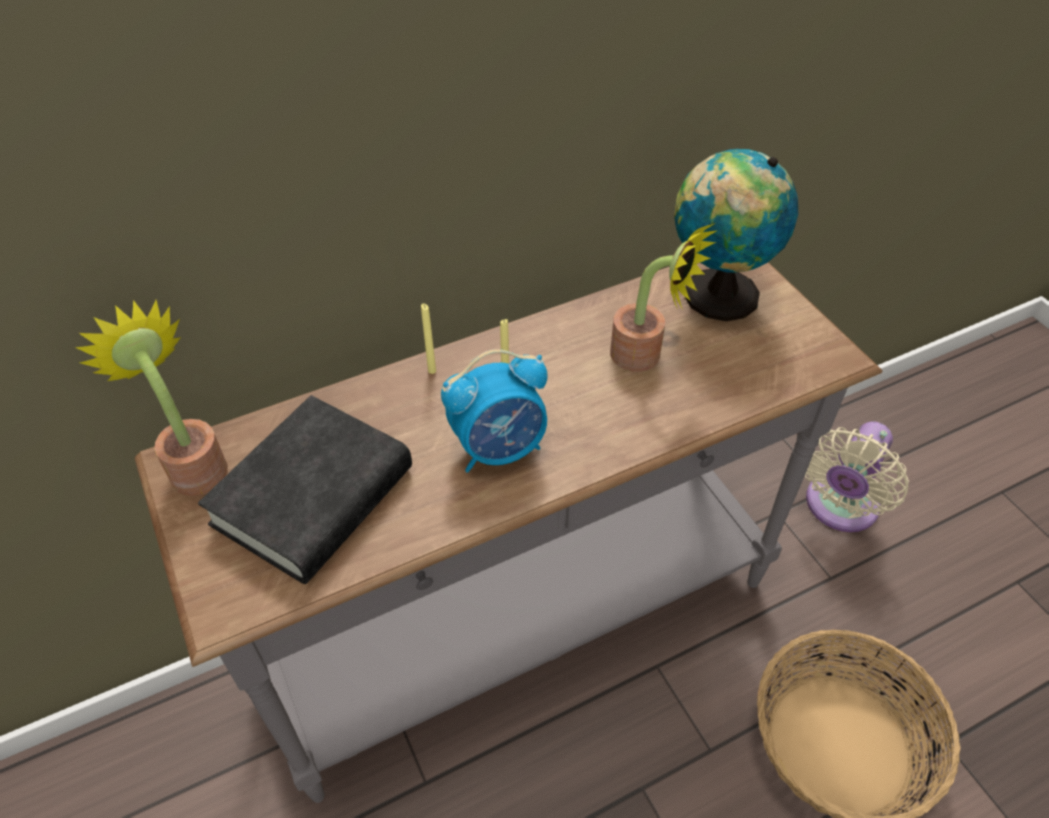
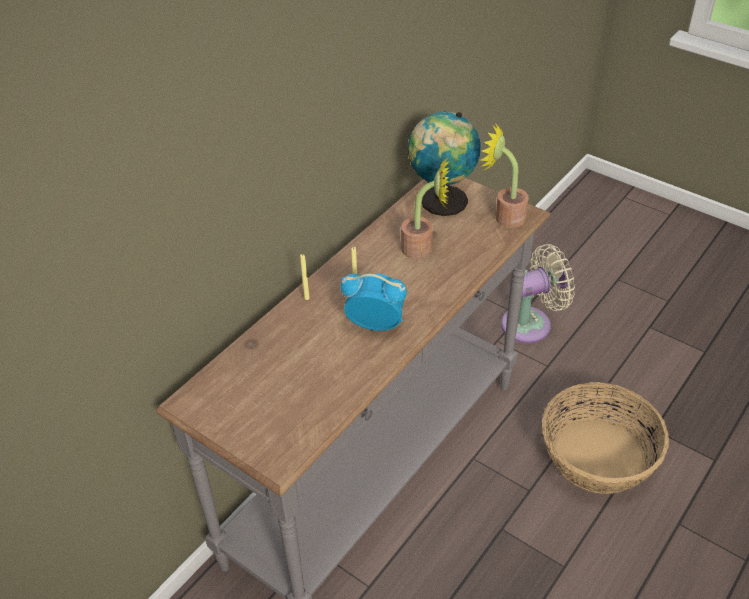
camera: 25 degrees left, 5 degrees down
(194, 465) = (200, 399): potted plant -> potted plant (504, 216)
(313, 497) = (287, 388): black book -> none
(499, 448) = (375, 324): alarm clock -> alarm clock turned 120 degrees counterclockwise
(838, 508) = (531, 323): beige fan -> beige fan turned 120 degrees counterclockwise

